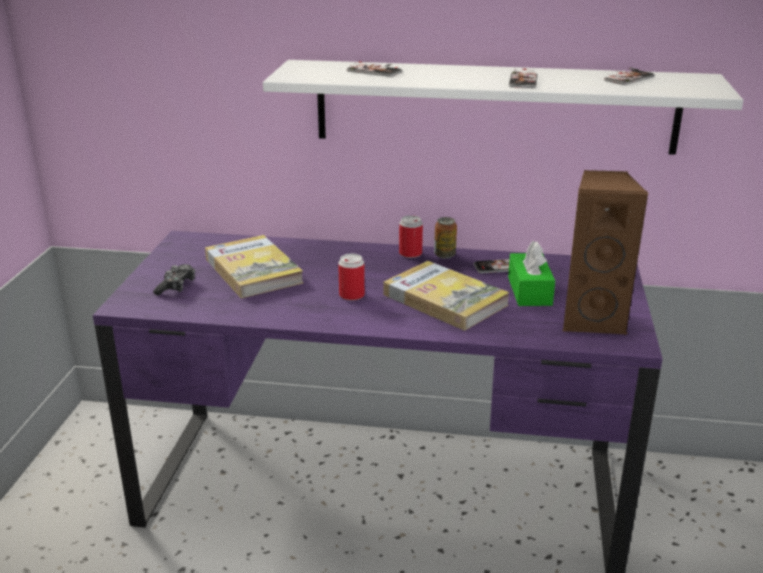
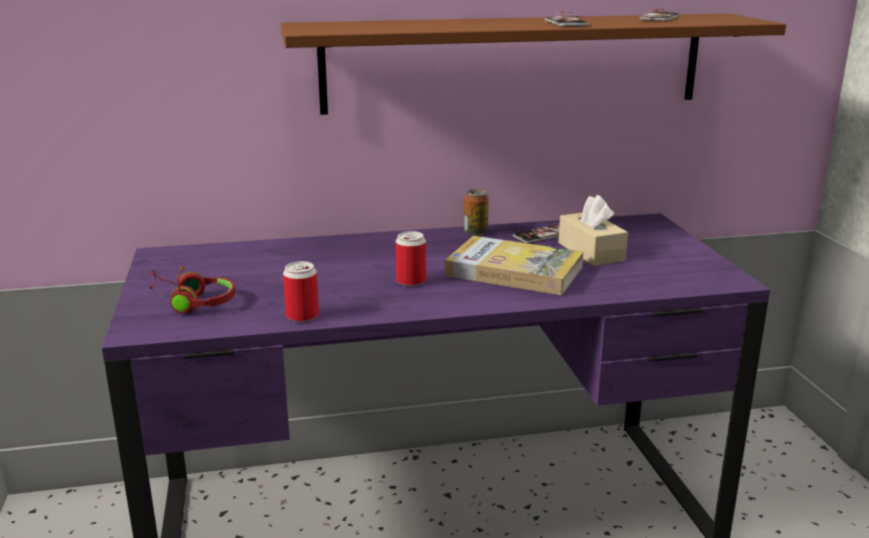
camera: 20 degrees left, 5 degrees down
(176, 287) = (192, 302): game controller -> red headphones
(253, 271) = (274, 274): book -> none
(374, 72) = (398, 24): phone -> none
(410, 254) = (438, 236): can -> can (302, 316)
(494, 106) = (514, 62): white shelf -> brown shelf
(529, 291) = (591, 252): green tissue box -> beige tissue box
(592, 320) = (675, 267): brown speaker -> none

